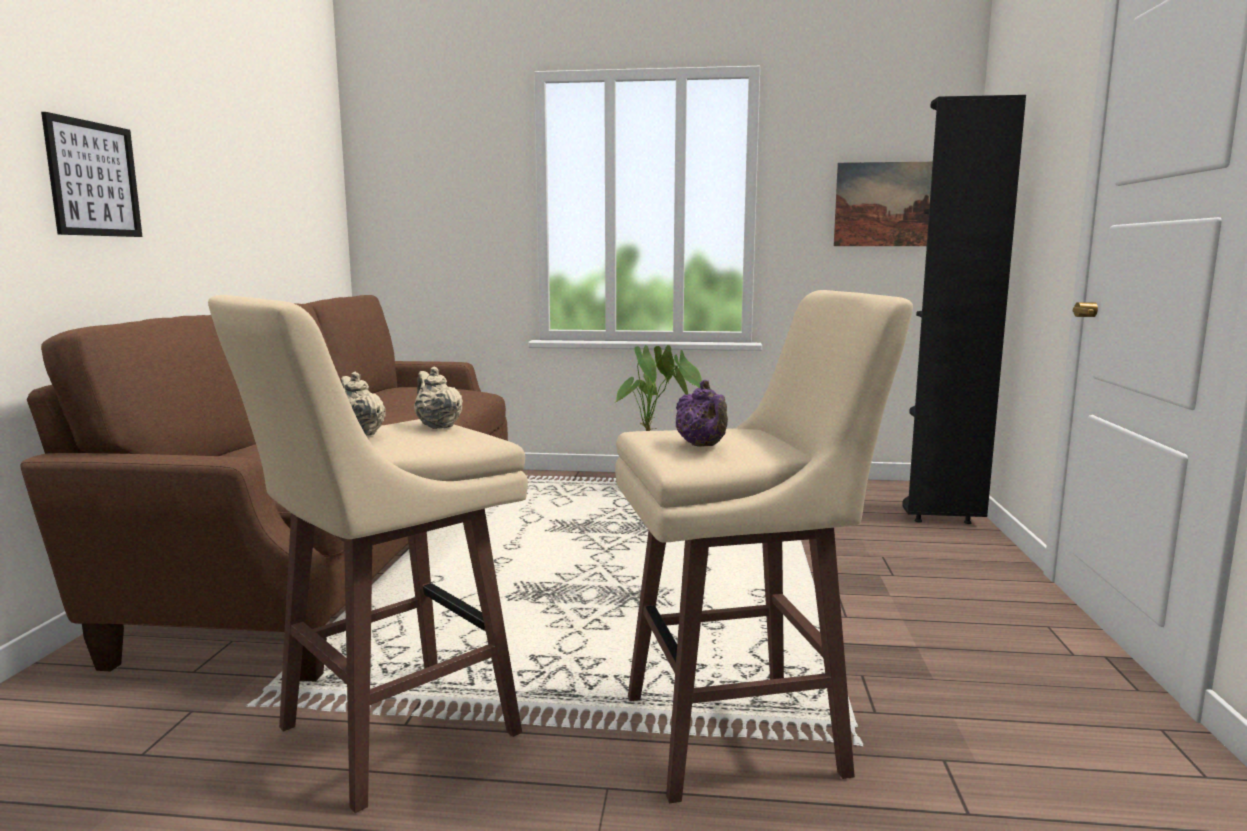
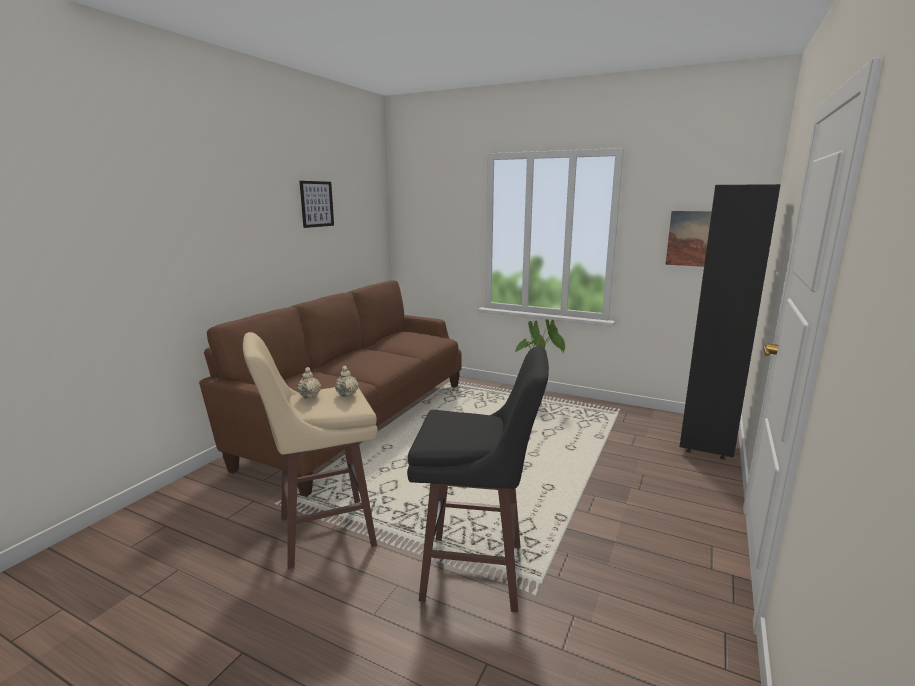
camera: 20 degrees right, 5 degrees up
(93, 179) = (240, 245): picture -> picture (316, 204)
(702, 446) = (449, 431): purple teapot -> none
(740, 735) = (477, 573): beige stool -> black stool

